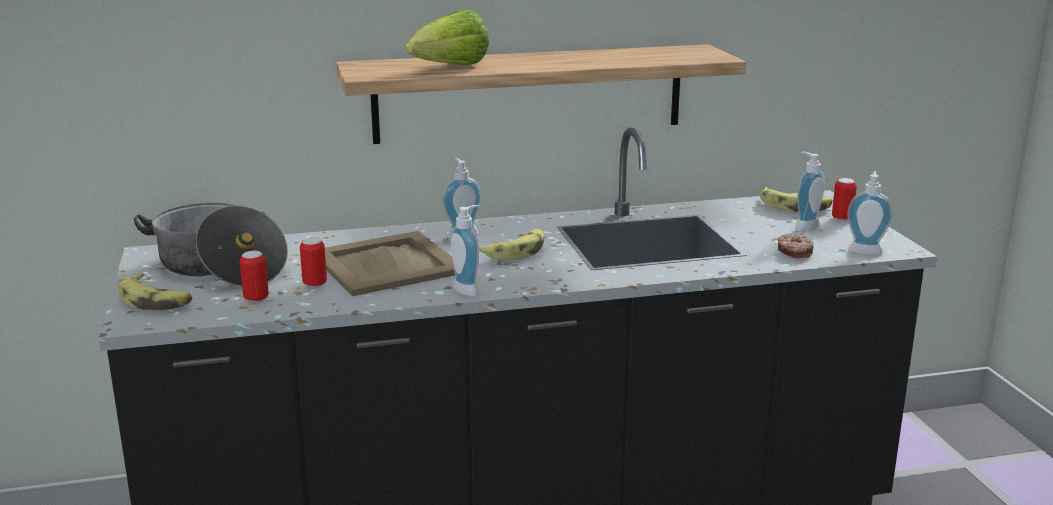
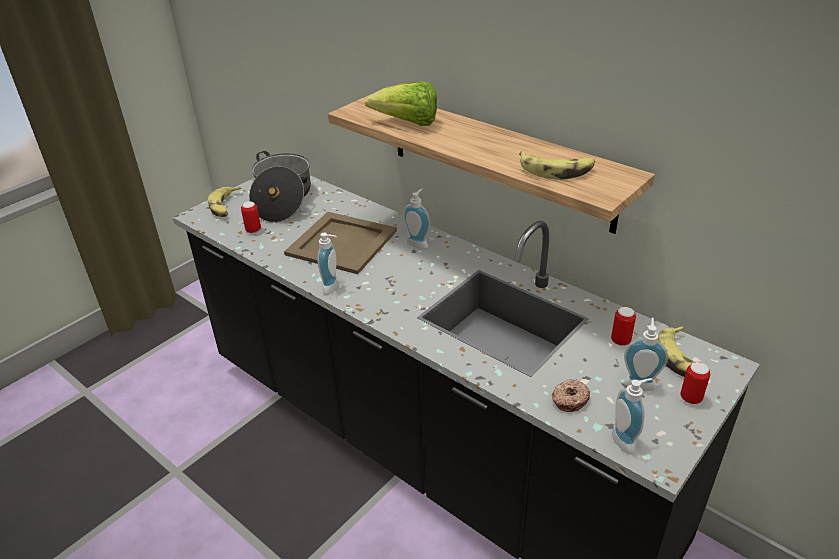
camera: 55 degrees right, 15 degrees up
(315, 284) = (289, 236): can -> can (620, 341)
(514, 251) = (412, 274): banana -> banana (556, 170)

